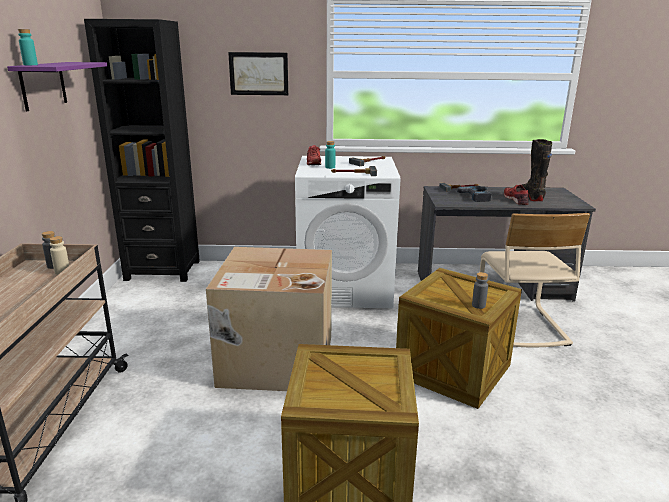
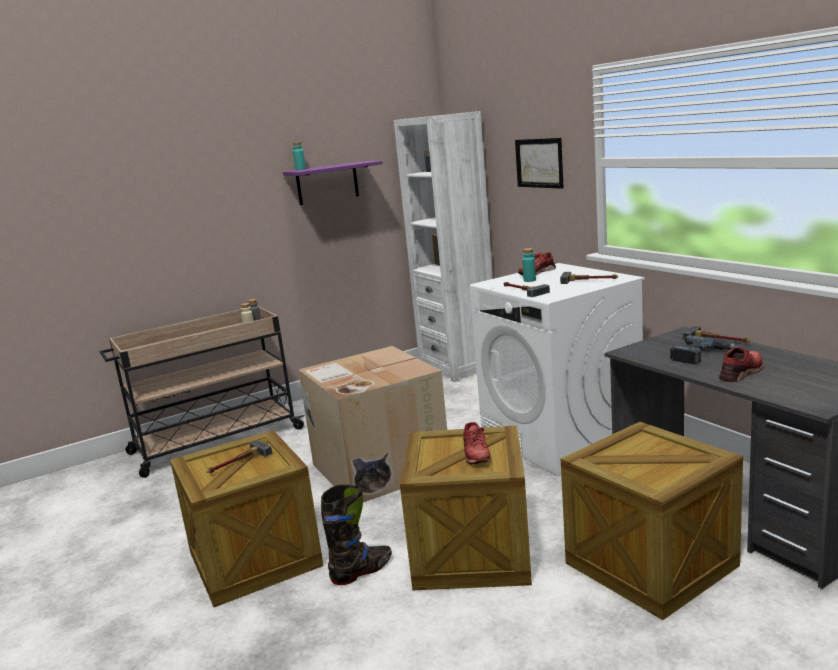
camera: 60 degrees right, 5 degrees down
(163, 270) = (459, 367): black bookcase -> white bookcase
(350, 379) = (237, 463): none -> hammer
(467, 290) = (475, 453): none -> red shoe
(478, 305) = (442, 468): grey bottle -> none
(520, 325) = (650, 564): beige chair -> crate
(531, 197) = (781, 375): black boot -> black boot (362, 571)

